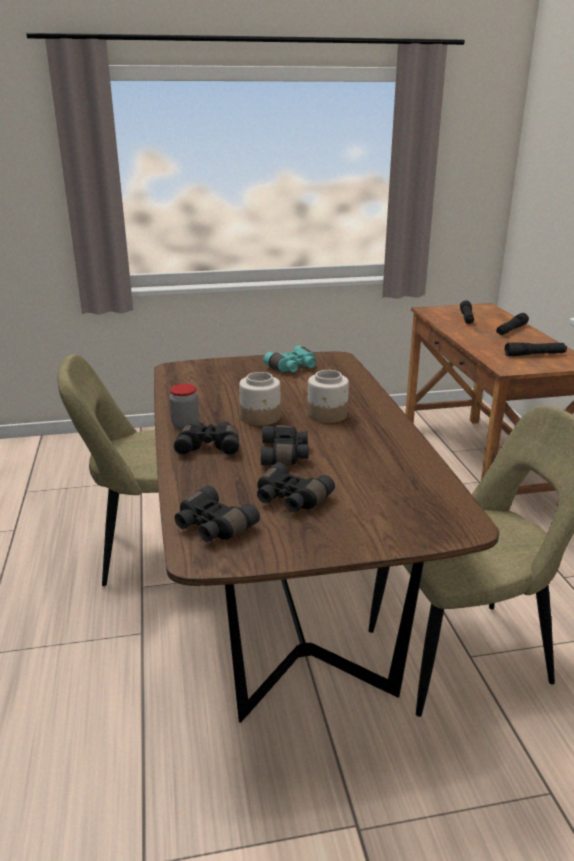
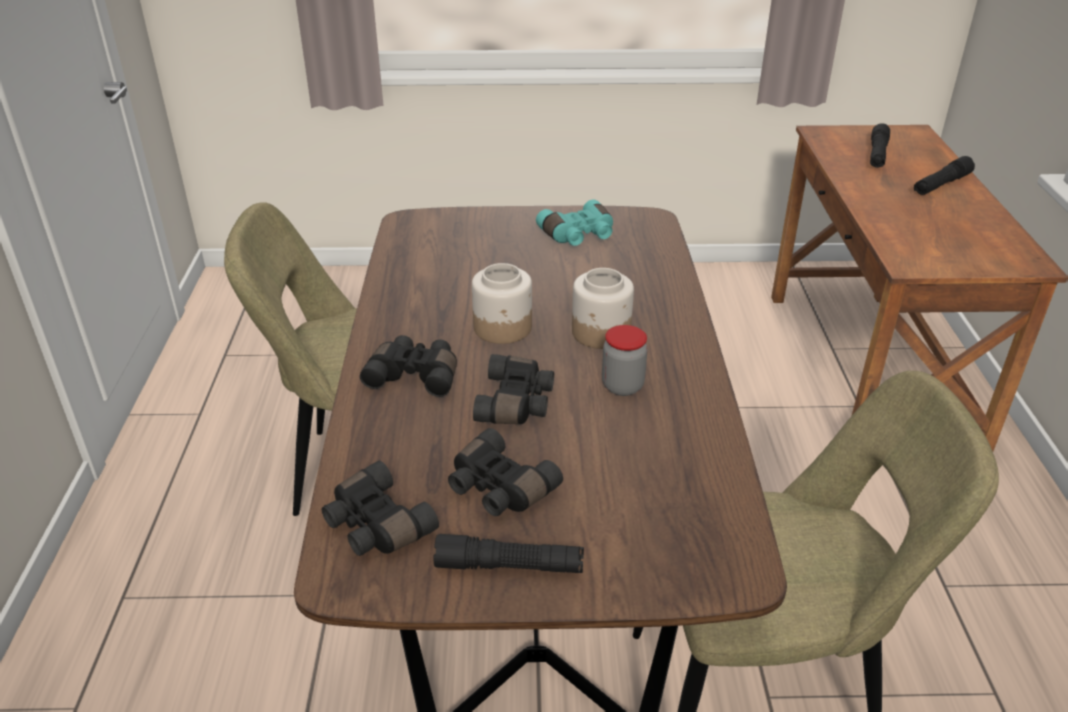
camera: 10 degrees right, 10 degrees up
(185, 425) = (393, 332): jar -> jar (622, 386)
(534, 355) = (962, 239): black flashlight -> black flashlight (509, 566)

